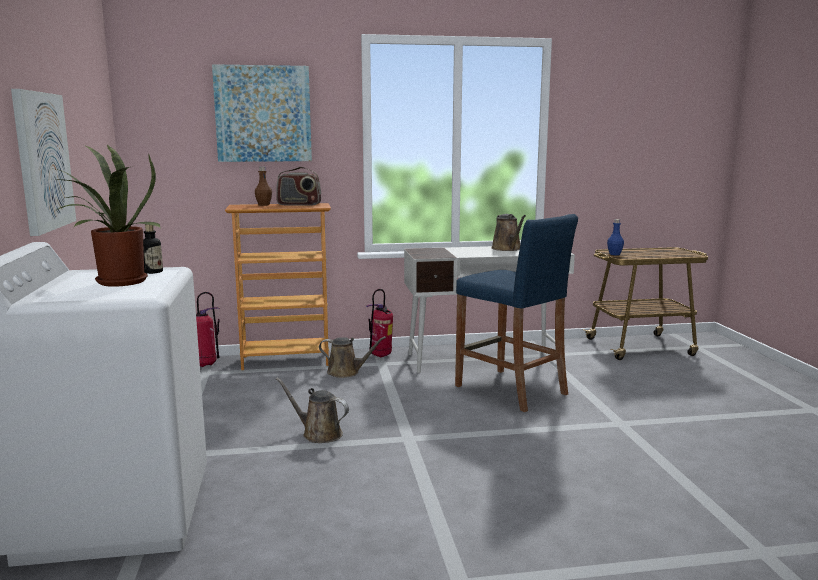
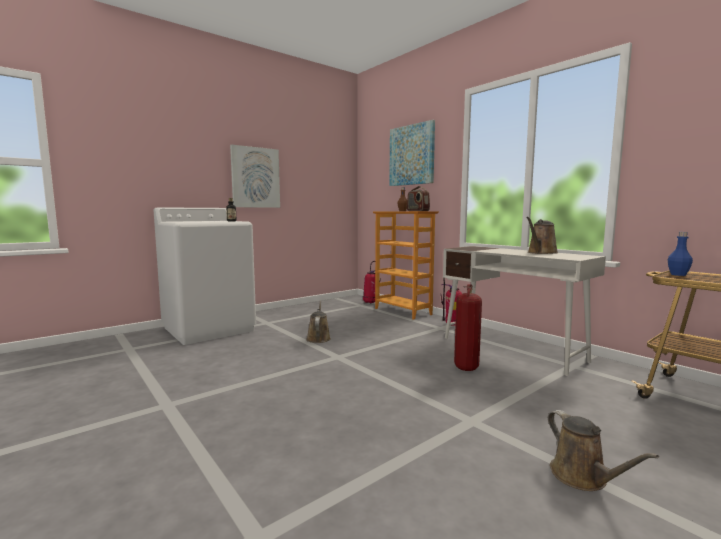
camera: 60 degrees right, 5 degrees down
(116, 282) = (205, 221): potted plant -> none
(346, 372) = (410, 324): brown watering can -> brown watering can (582, 477)
(510, 390) = (466, 367): blue stool -> fire extinguisher

